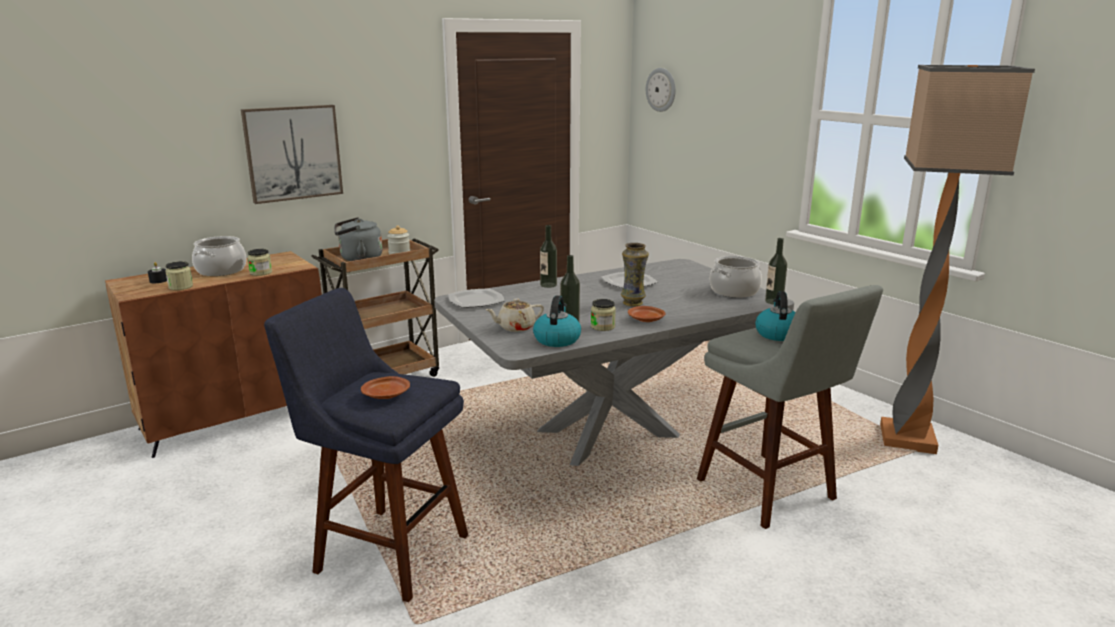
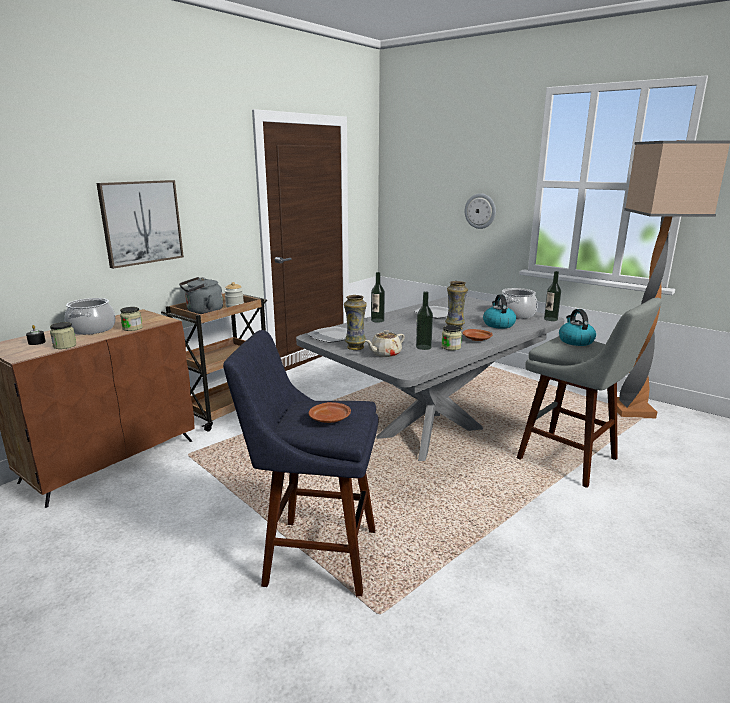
camera: 15 degrees left, 0 degrees up
(489, 316) = (355, 347): none -> vase
(557, 339) = (426, 360): kettle -> kettle (498, 324)
(661, 89) = (406, 171): wall clock -> wall clock (480, 211)

